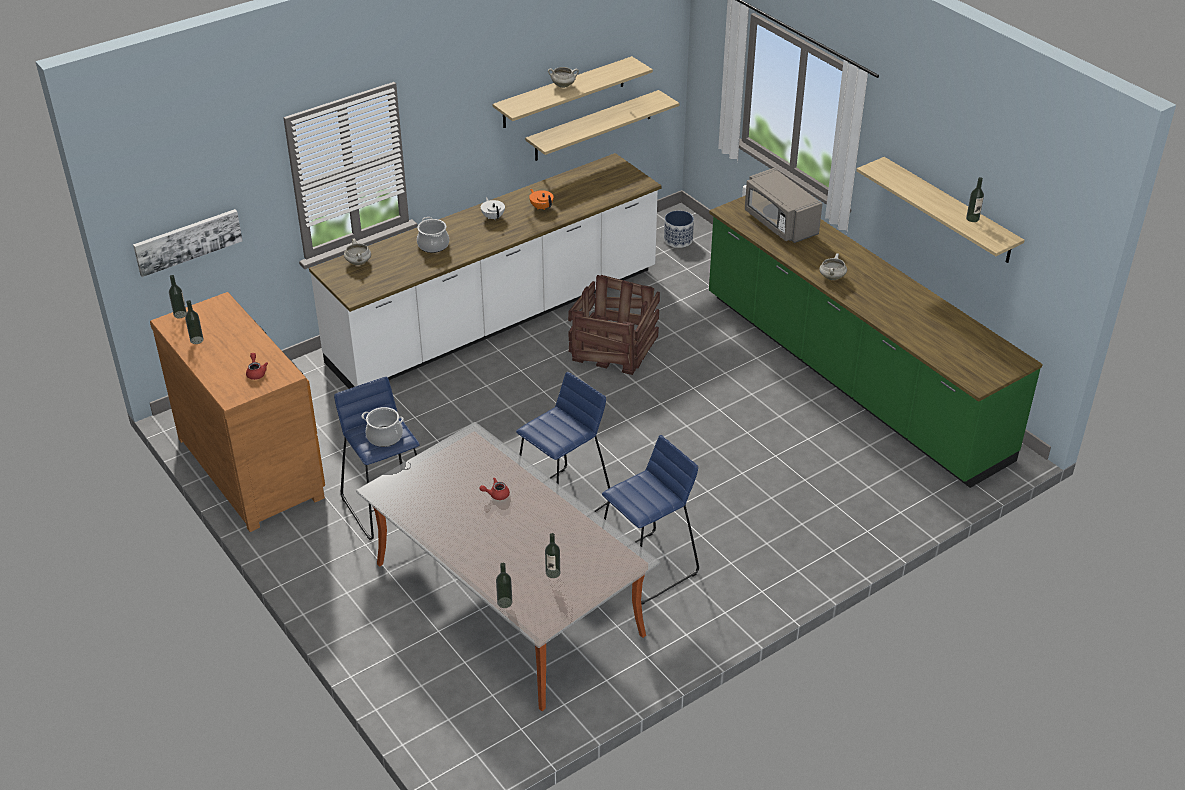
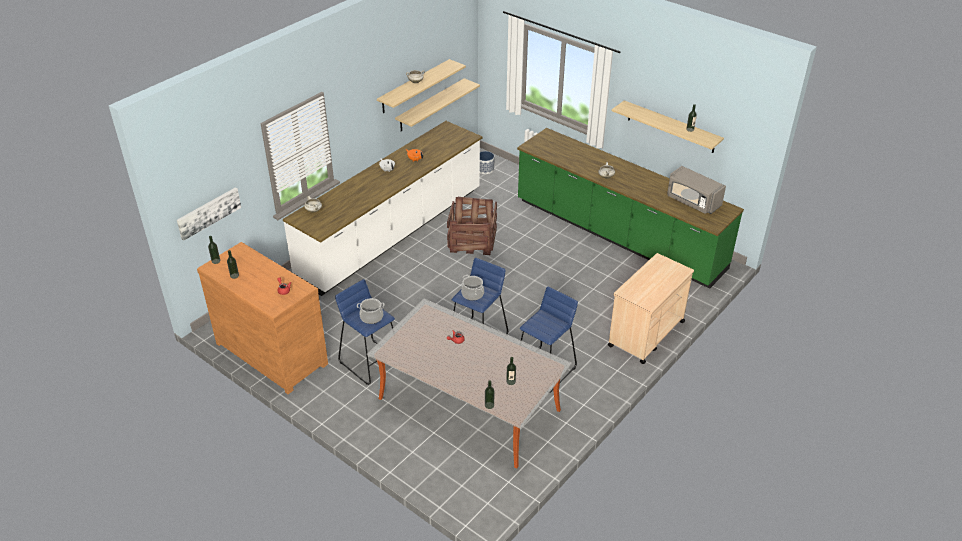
camera: 15 degrees left, 0 degrees up
(433, 245) = (357, 193): cooking pot -> cooking pot (472, 294)
(780, 223) = (562, 149): grey microwave -> grey microwave (693, 201)
(832, 542) = (646, 334): none -> beige cart

